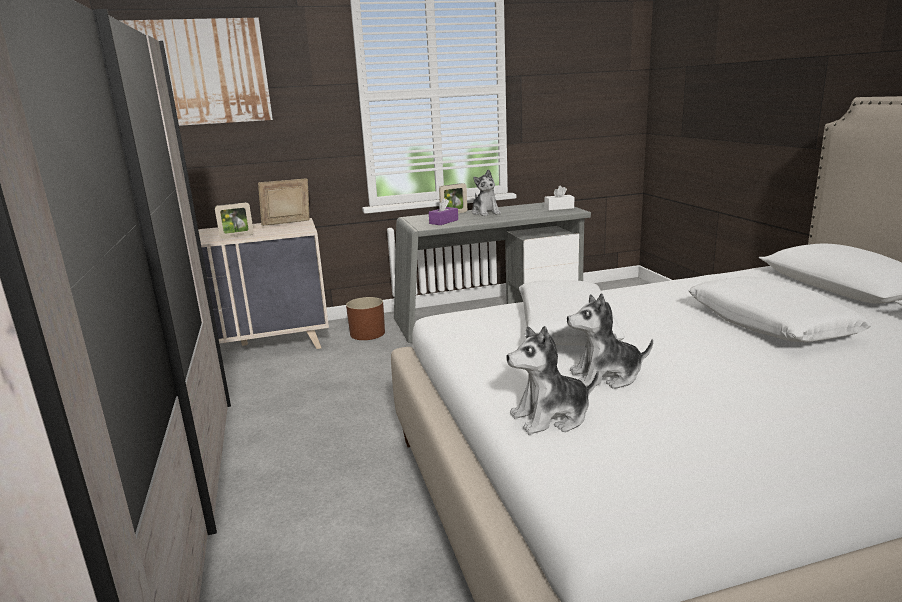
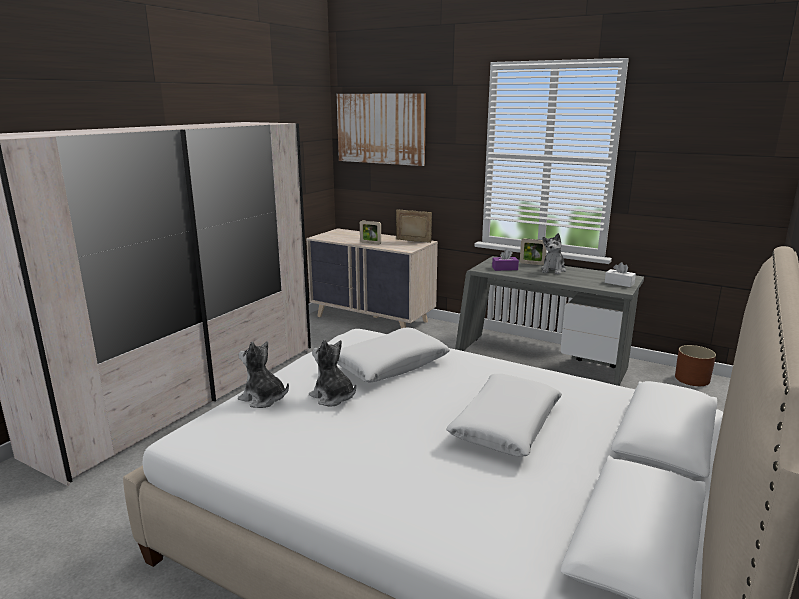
camera: 45 degrees right, 0 degrees up
(368, 333) = (446, 338): brown planter -> brown planter (692, 379)

